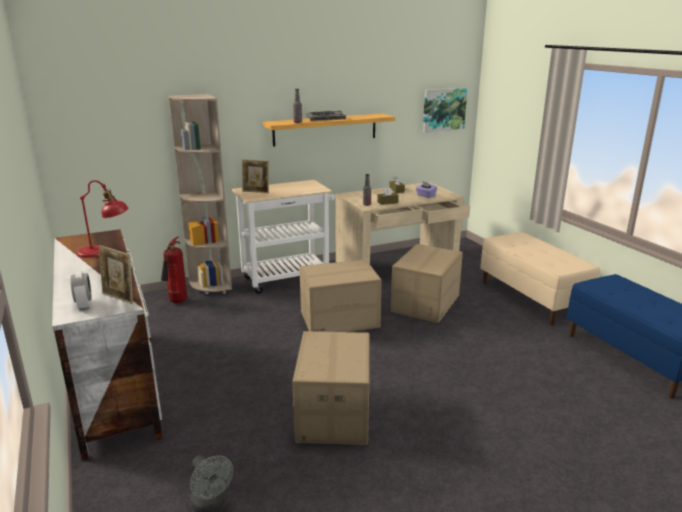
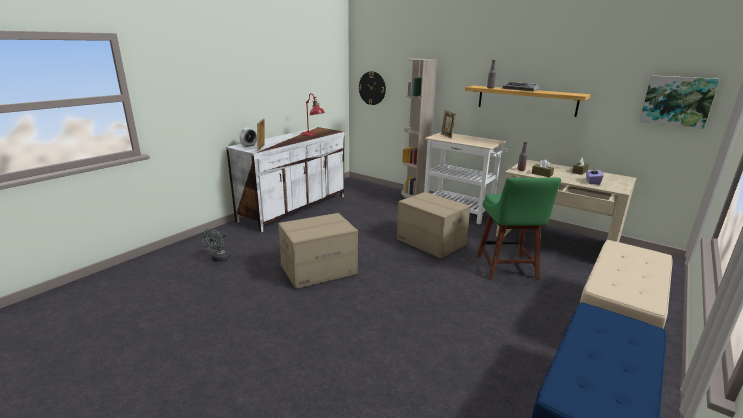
camera: 60 degrees right, 0 degrees up
(92, 150) = (372, 88): none -> wall clock
(177, 302) = (385, 194): fire extinguisher -> none
(426, 304) = (506, 268): cardboard box -> green stool

